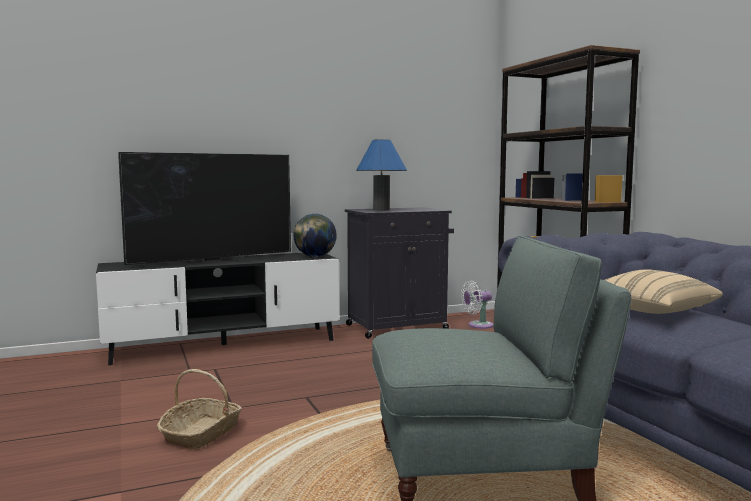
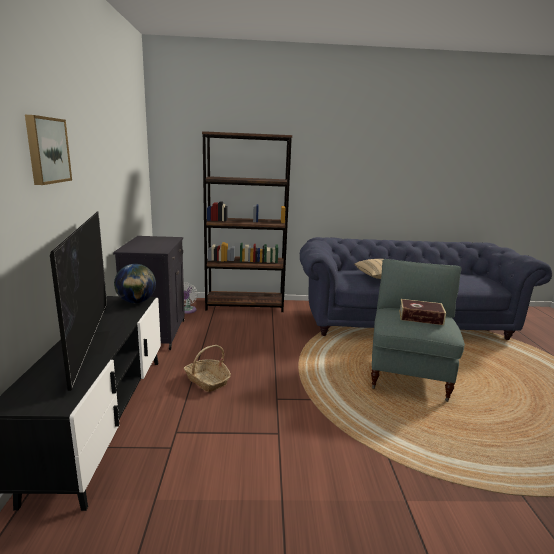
camera: 70 degrees left, 10 degrees up
(201, 433) = (321, 454): basket -> basket (207, 381)
(232, 96) = (46, 150): none -> picture
(381, 210) = (148, 247): blue table lamp -> none
(446, 336) = (420, 317): none -> book

